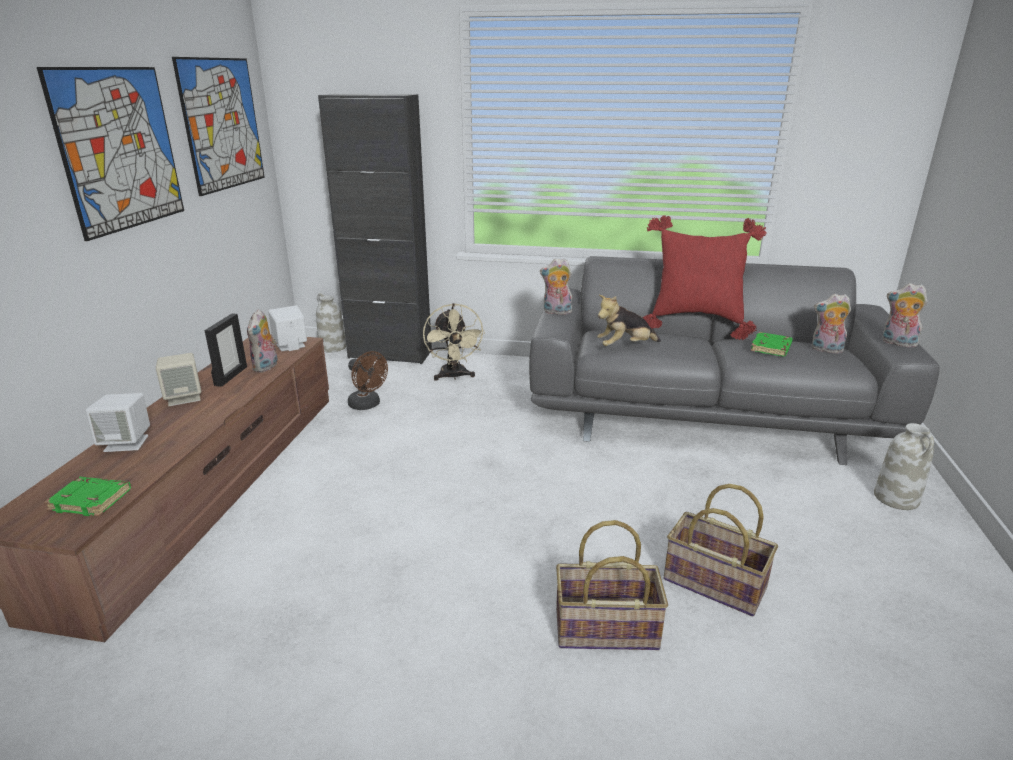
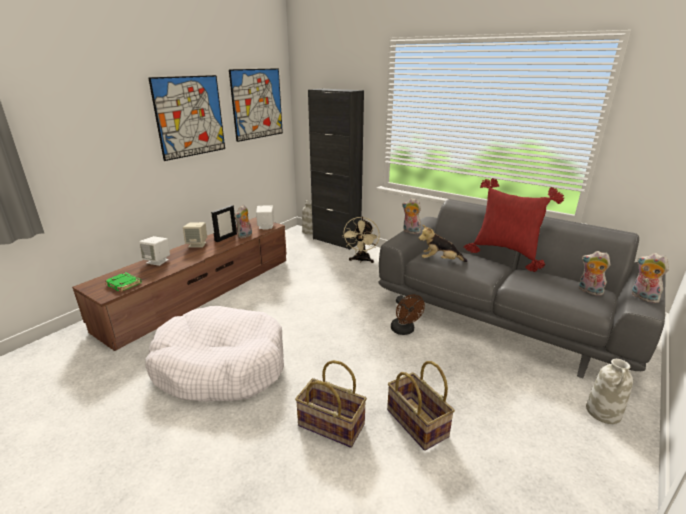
camera: 25 degrees right, 0 degrees up
(352, 600) = (220, 366): none -> white dog bed
(368, 405) = (303, 267): brown fan -> brown fan (404, 331)
(771, 348) = (543, 281): green book -> none

